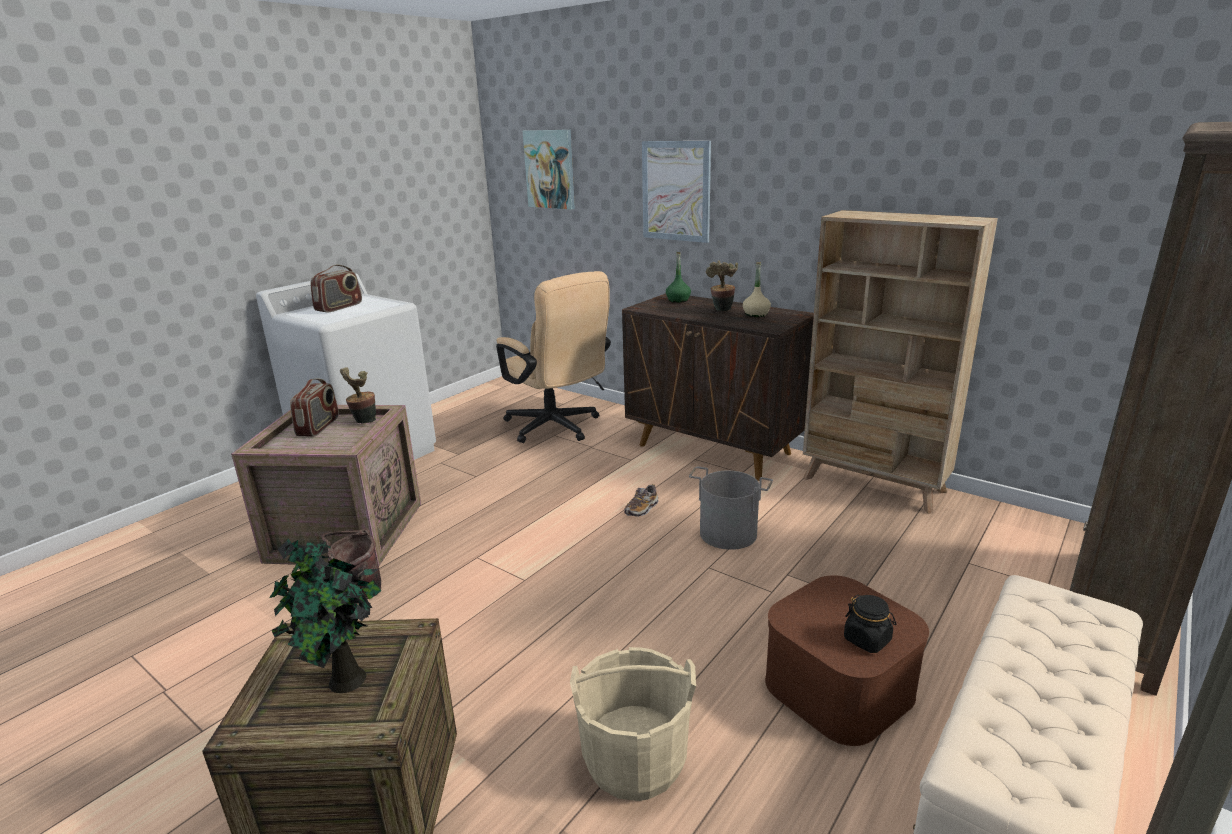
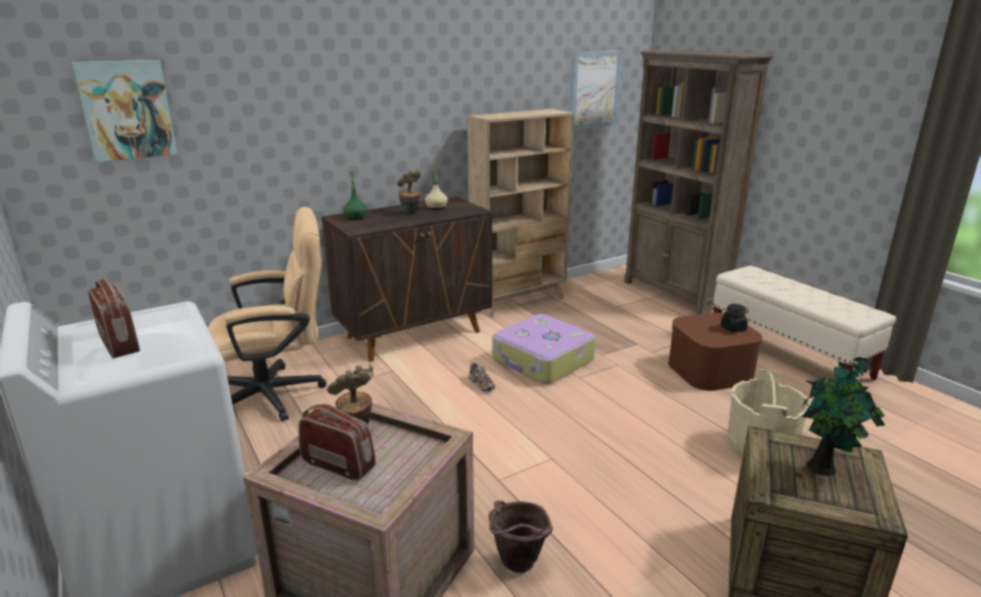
camera: 70 degrees left, 0 degrees up
(676, 191) = (315, 117): picture -> picture (594, 89)
(728, 534) = (542, 361): grey bucket -> suitcase

